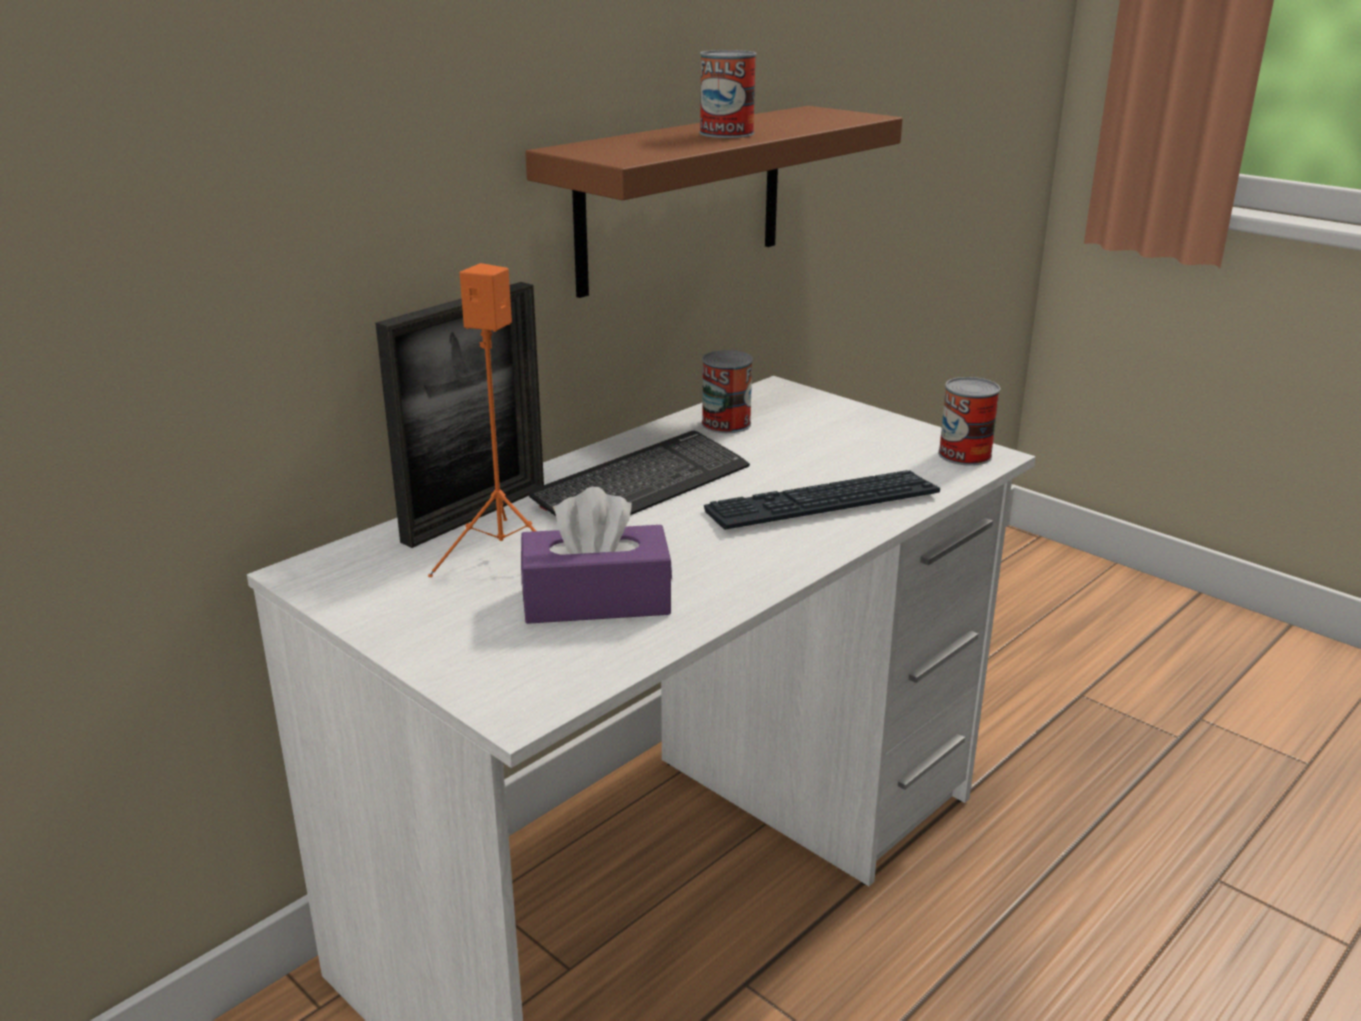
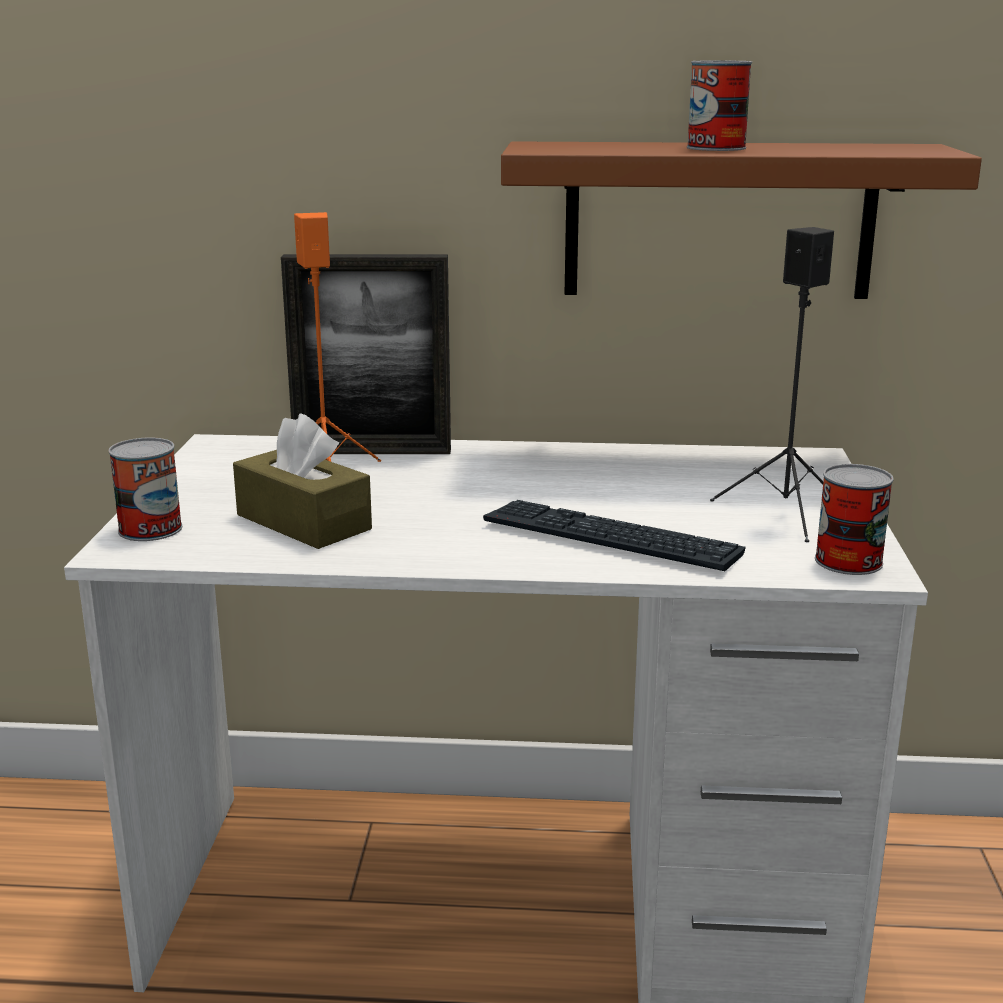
camera: 50 degrees right, 5 degrees down
(596, 600) = (303, 522): purple tissue box -> brown tissue box
(642, 486) = (515, 477): keyboard -> none
(726, 424) = (694, 464): can -> can (150, 529)
(860, 437) = (785, 513): none -> black speaker

